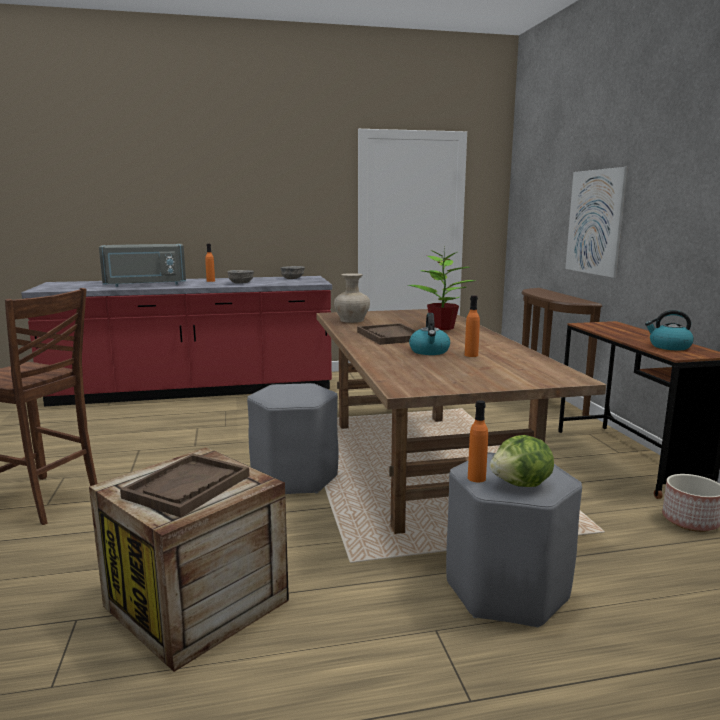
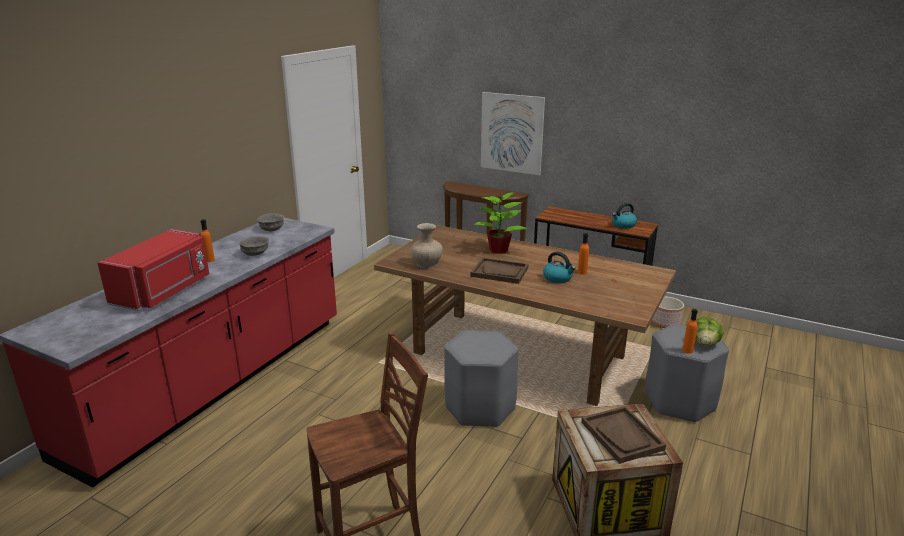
camera: 50 degrees left, 10 degrees up
(145, 284) = (164, 291): grey microwave -> red microwave

